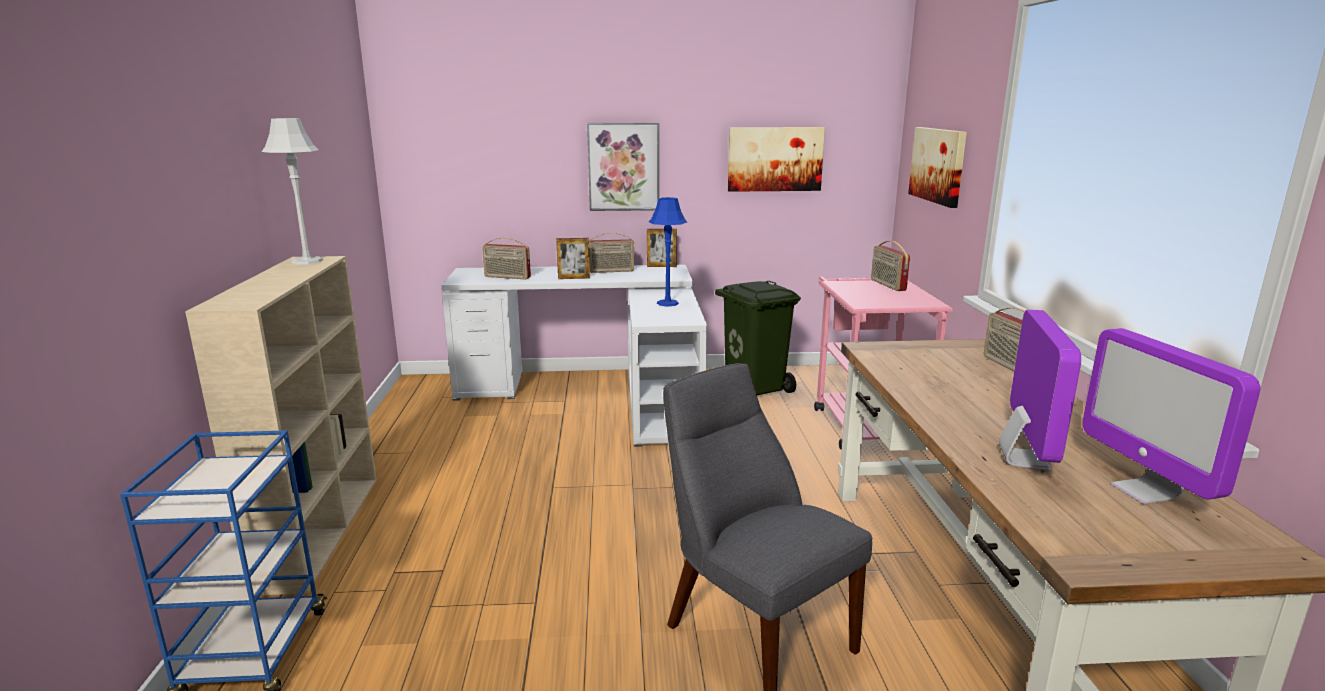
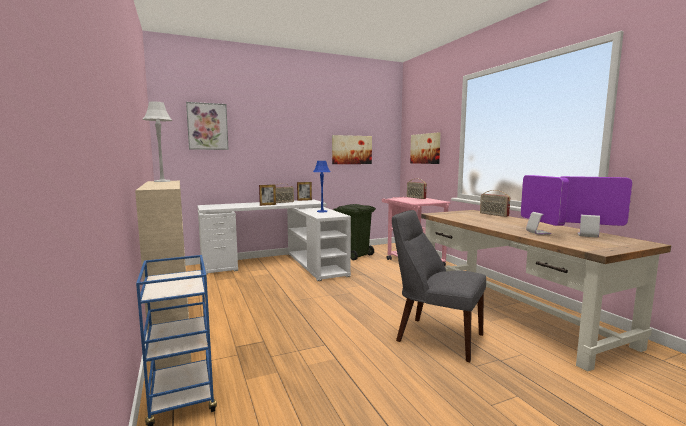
camera: 20 degrees left, 10 degrees down
(507, 277) = (232, 206): radio -> none
(623, 167) = (284, 152): picture -> picture (207, 126)
(1144, 491) = (587, 235): monitor -> monitor turned 150 degrees clockwise

